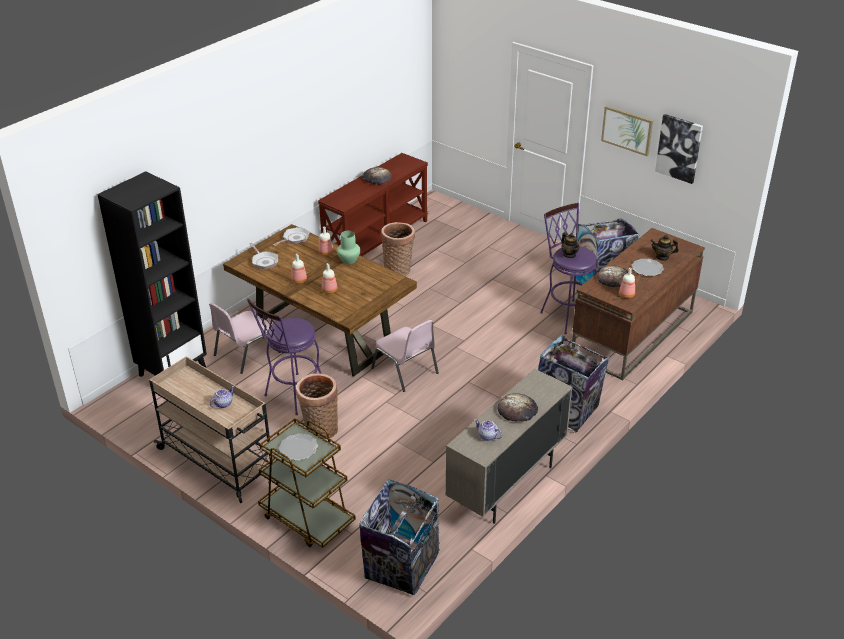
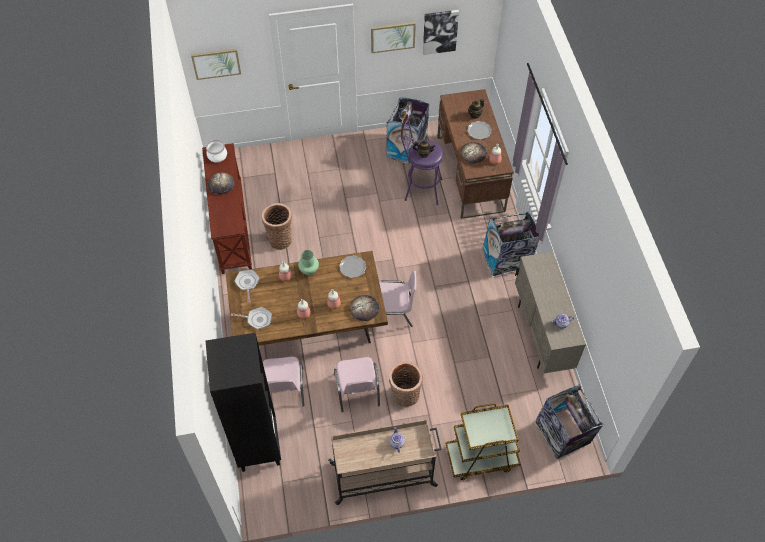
camera: 50 degrees left, 20 degrees up
(292, 396) = (357, 390): purple stool -> pink chair
(299, 449) = (489, 428): plate -> plate (353, 267)
(403, 162) = (217, 156): none -> cooking pot
(459, 81) = (216, 63): none -> picture
(517, 410) = (551, 293): bread -> bread (364, 309)

